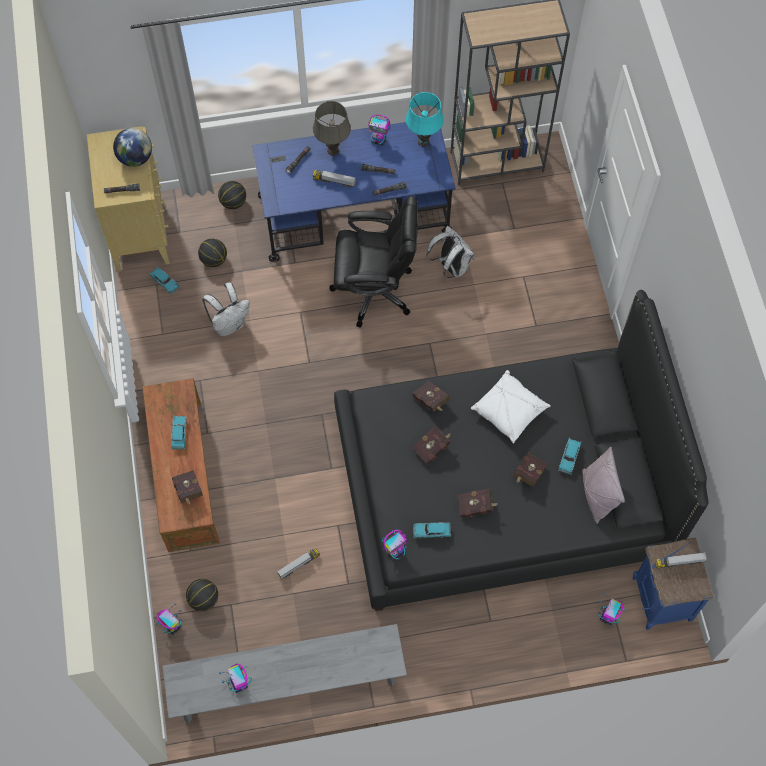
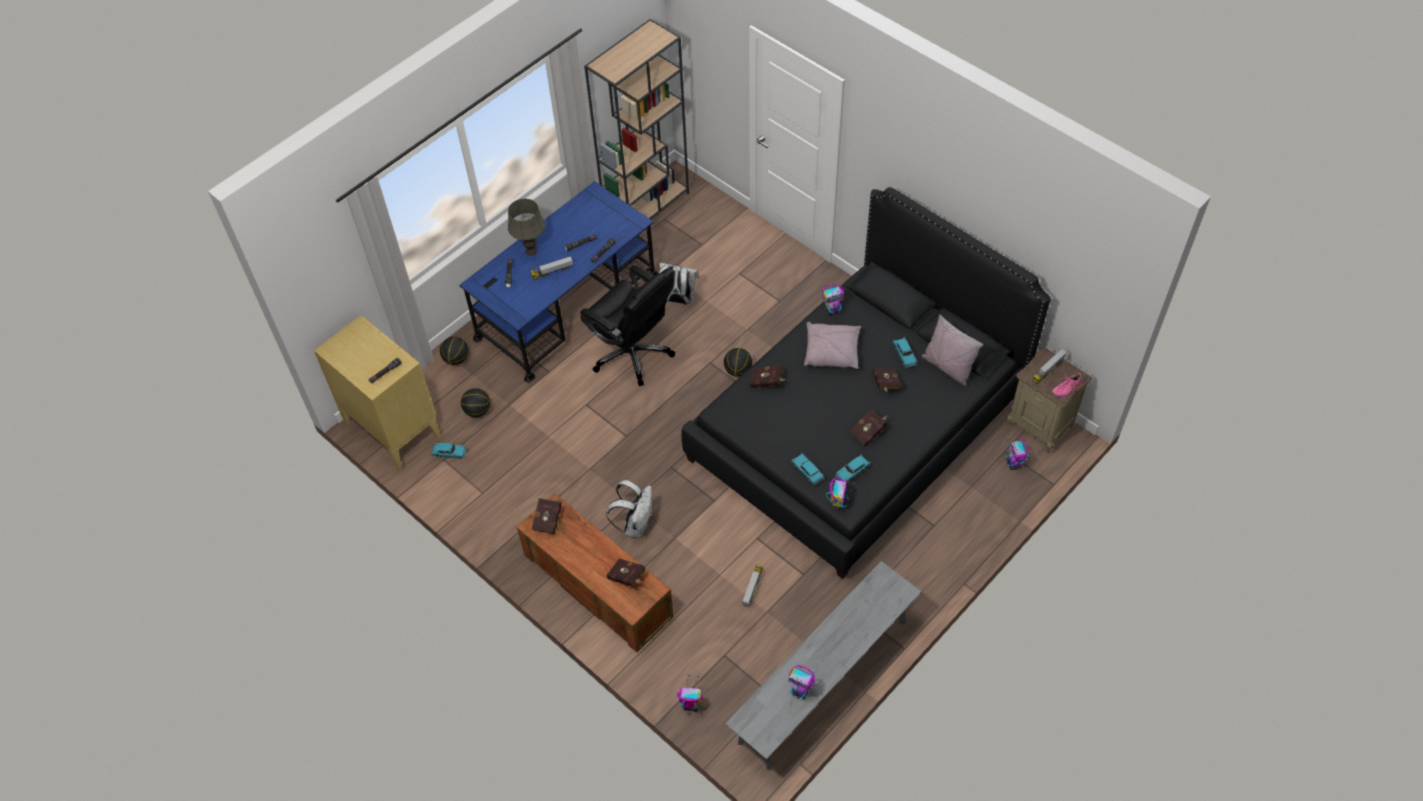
camera: 35 degrees left, 10 degrees down
(135, 158) = (375, 342): globe -> none
(179, 434) = (581, 541): turquoise toy car -> turquoise toy car (807, 471)
(204, 599) = (698, 667): basketball -> basketball (738, 370)
(229, 324) = (534, 450): white backpack -> white backpack (635, 524)
(374, 290) = (632, 353): black office chair -> black office chair turned 75 degrees clockwise
(379, 140) = (562, 223): toy robot -> toy robot (832, 310)
(423, 141) = (599, 204): turquoise table lamp -> none
(432, 448) = (799, 413): red book -> red book (548, 519)
(509, 411) = (832, 351): white pillow -> purple pillow
(661, 599) = (1039, 427): blue nightstand -> beige nightstand
(679, 591) = (1066, 388): none -> pink shoe

